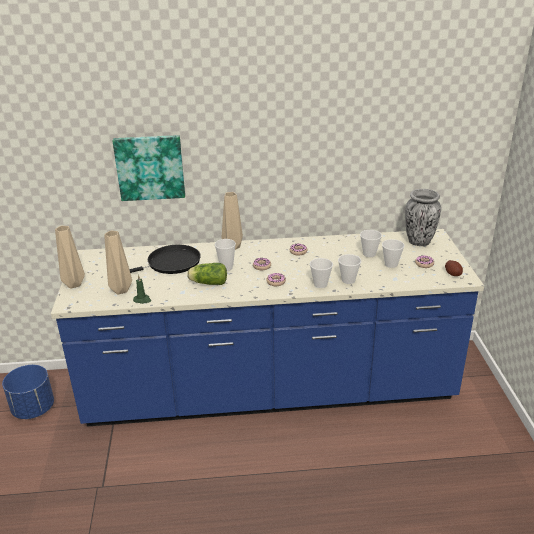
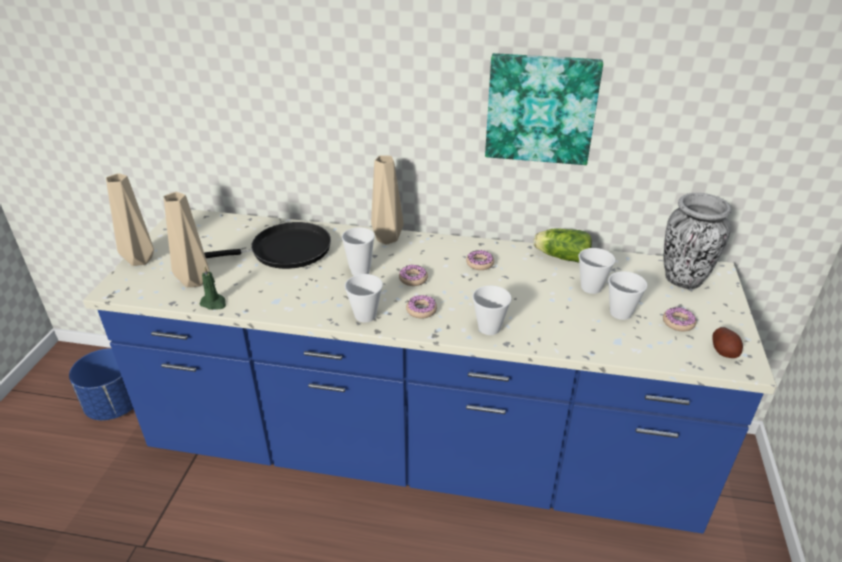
camera: 15 degrees right, 5 degrees up
(150, 167) = (275, 102): picture -> picture (541, 108)
(207, 283) = (320, 292): lettuce -> lettuce (560, 256)
(348, 280) = (537, 329): cup -> cup (365, 315)

